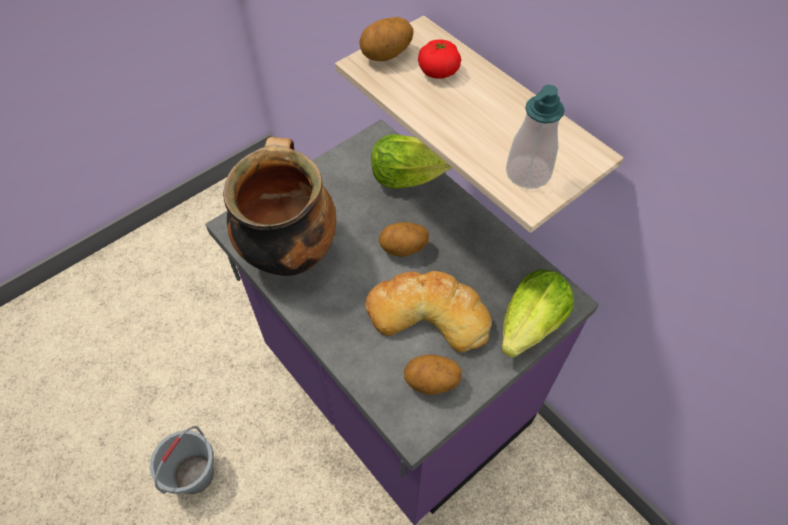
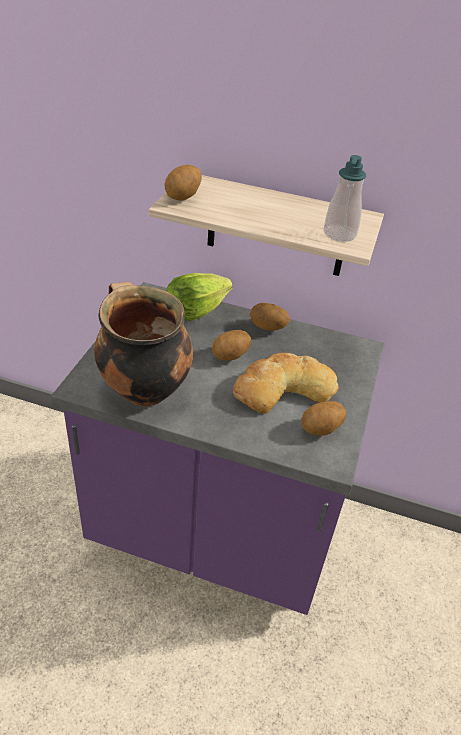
camera: 35 degrees left, 15 degrees down
(194, 474) = (75, 694): grey bucket -> none
(438, 71) = (228, 198): tomato -> none
(471, 228) = (267, 328): none -> potato
(530, 325) = (354, 369): lettuce -> none

